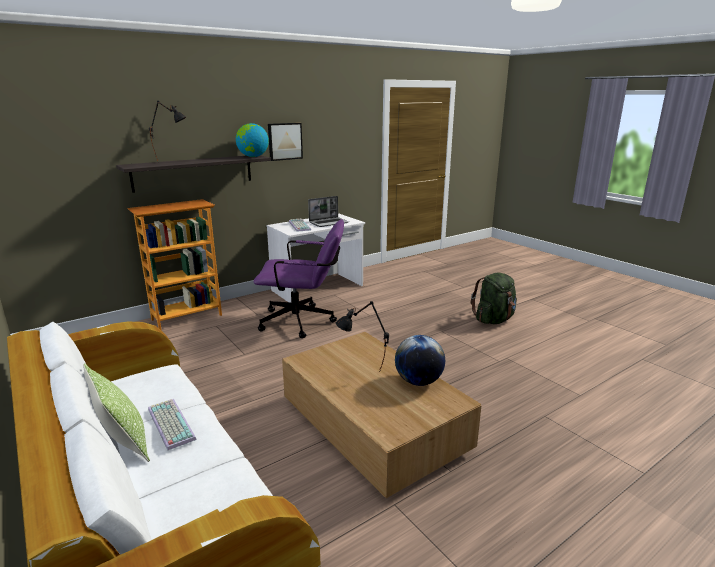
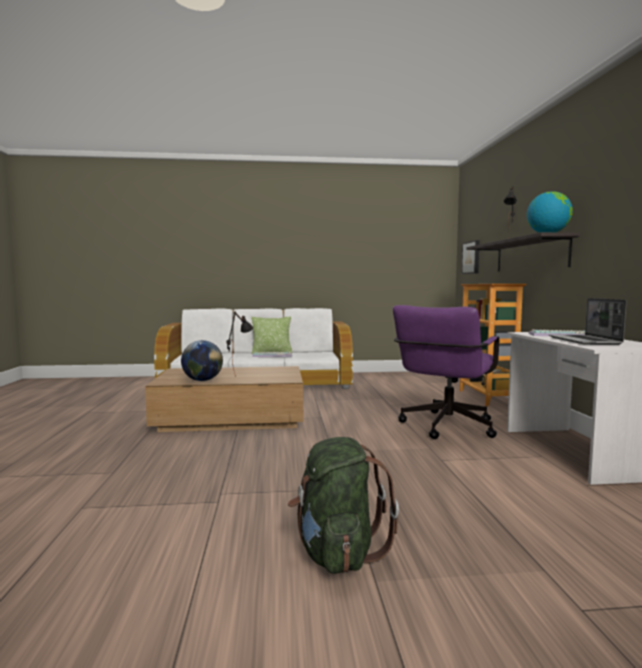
camera: 120 degrees right, 15 degrees down
(284, 141) = (613, 209): picture -> picture (472, 257)

